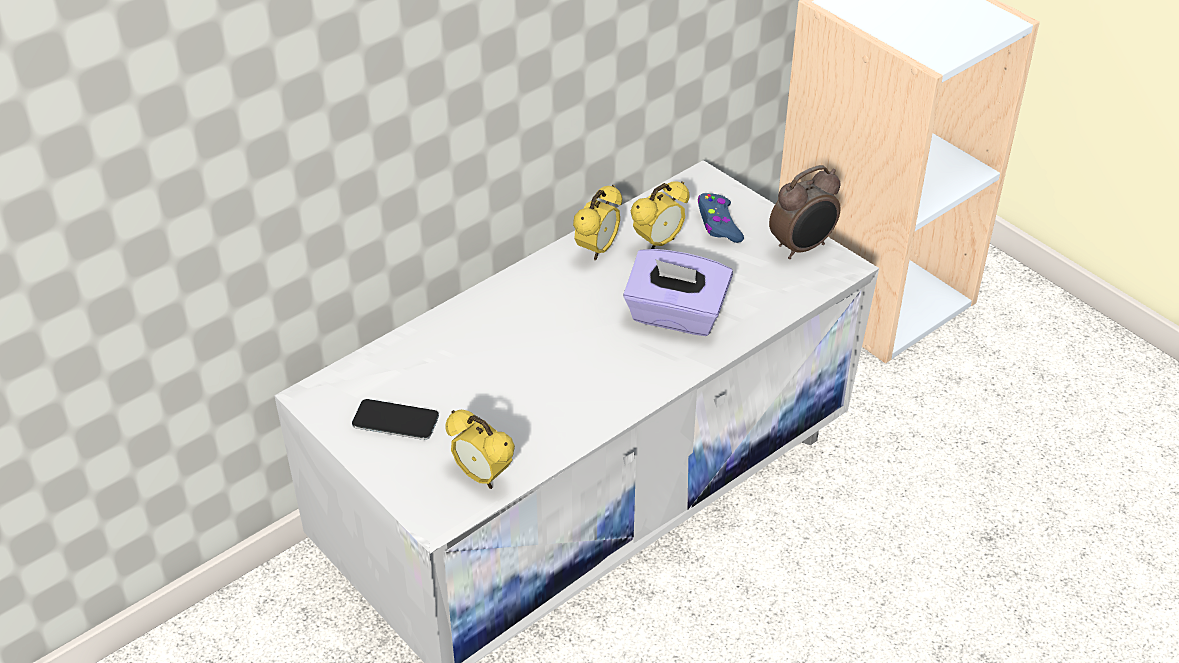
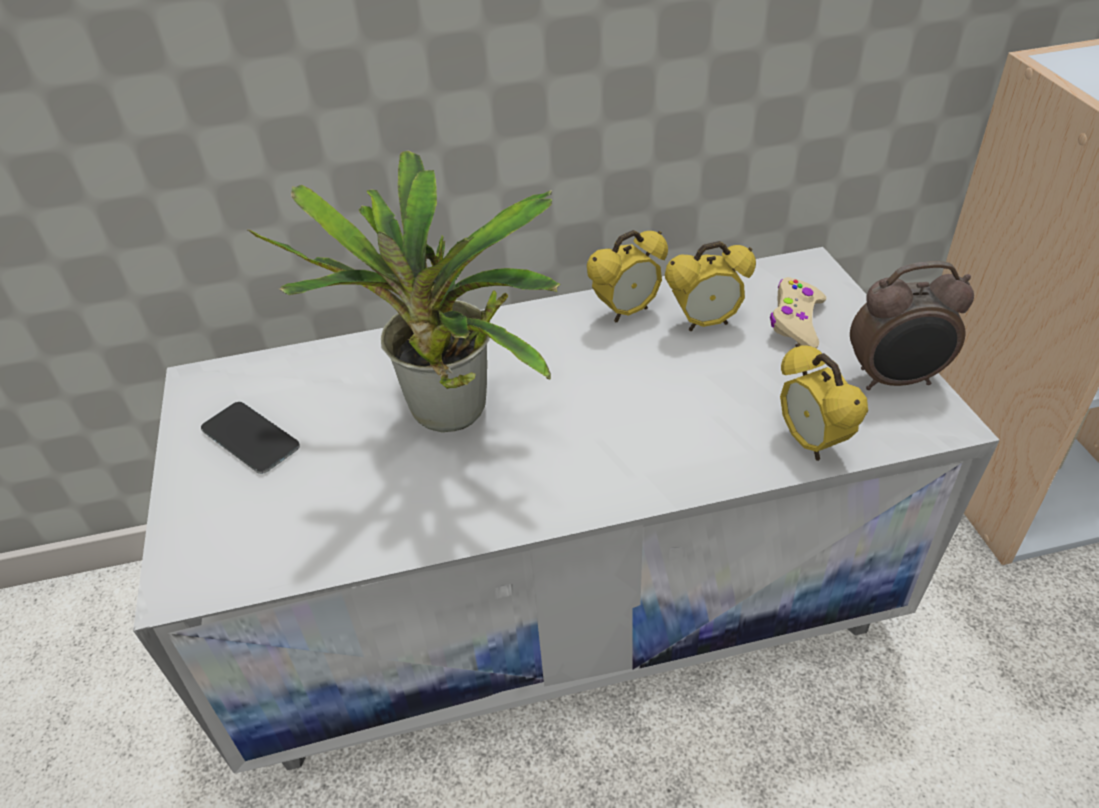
camera: 30 degrees right, 0 degrees up
(482, 477) = (278, 547): alarm clock -> alarm clock (811, 443)
(531, 362) = (451, 420): none -> potted plant
(676, 316) = (667, 418): purple tissue box -> none
(718, 224) = (796, 321): blue game controller -> beige game controller

